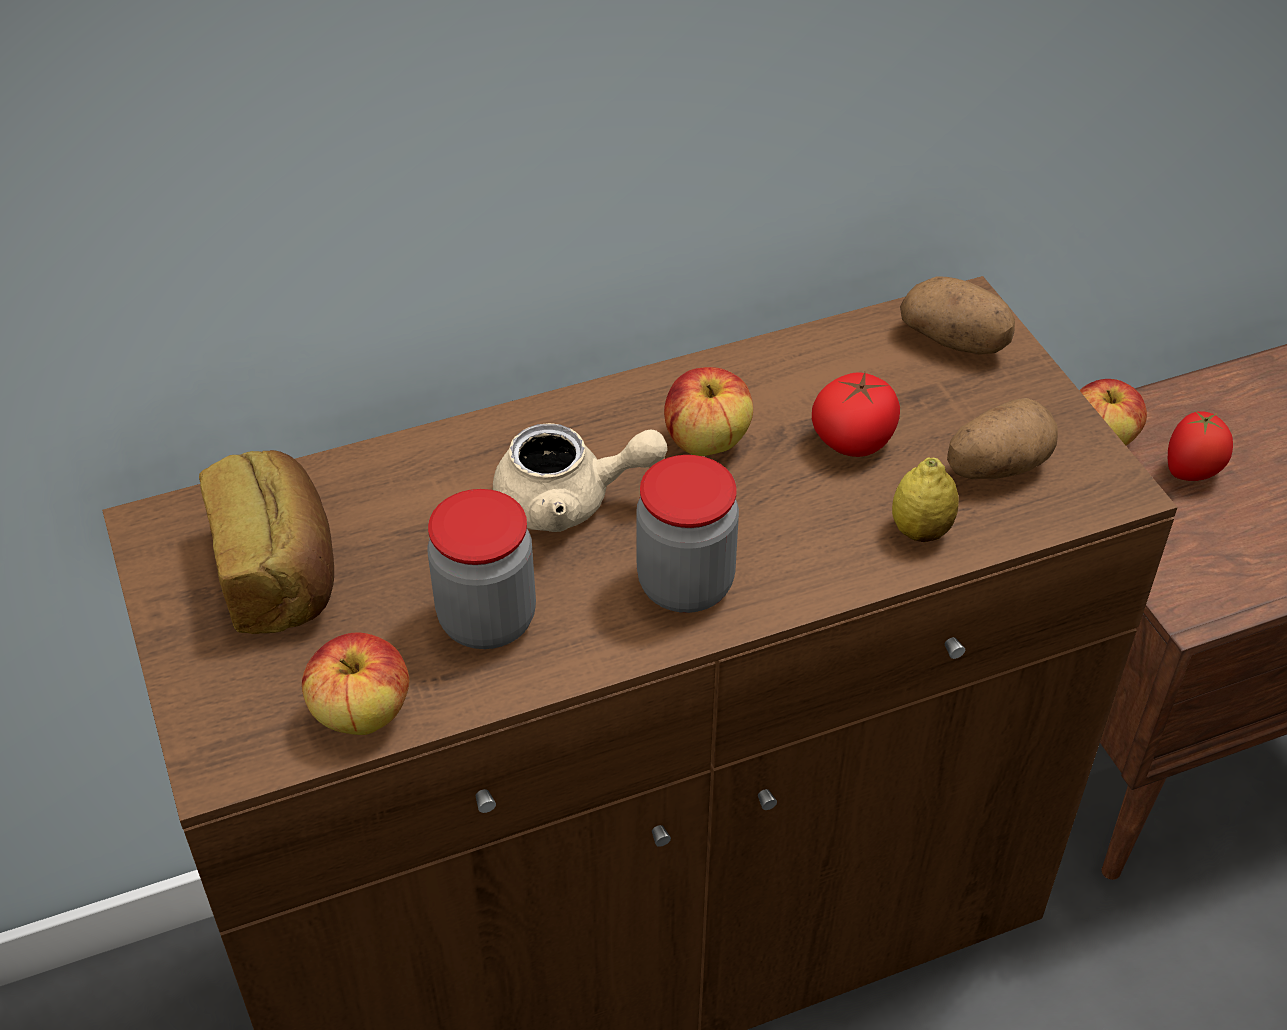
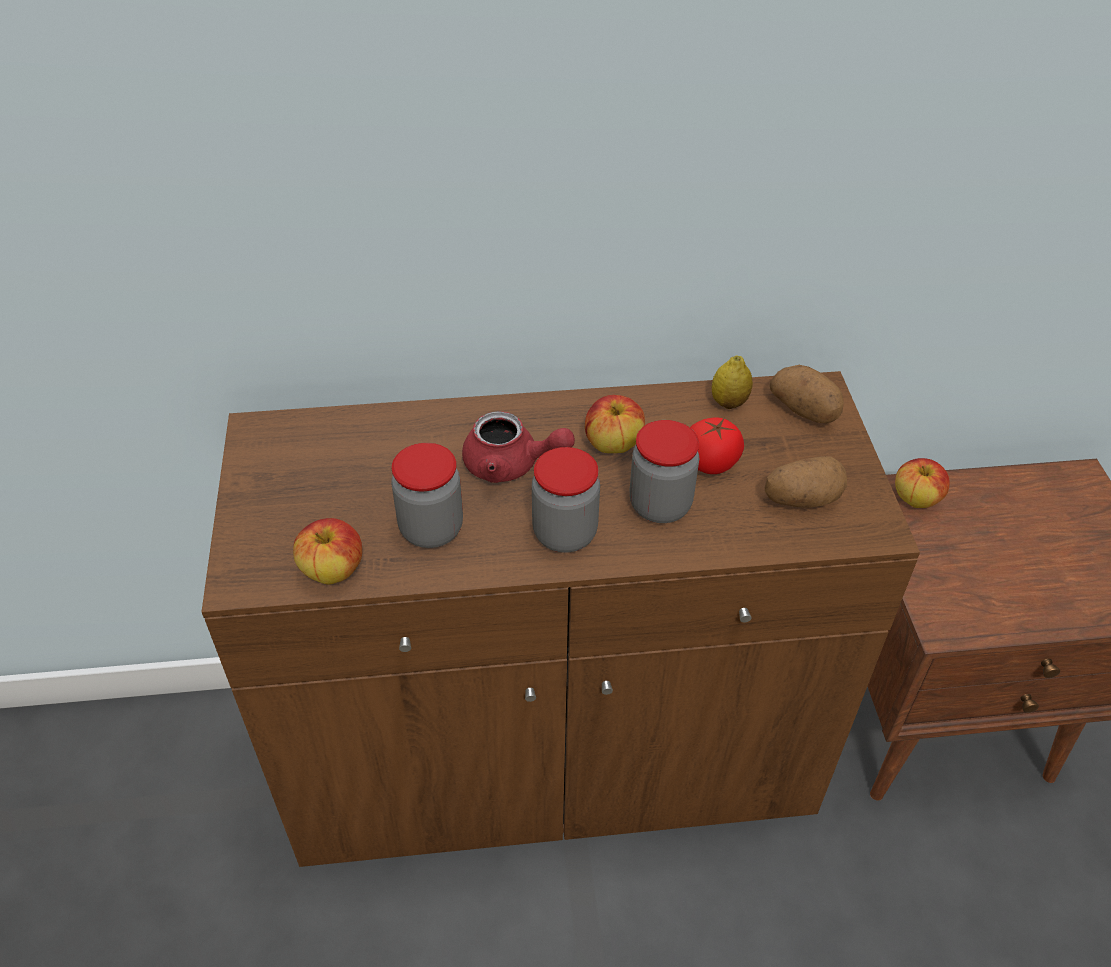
camera: 15 degrees right, 0 degrees up
(279, 571) = (317, 472): bread -> none
(569, 501) = (511, 465): beige teapot -> red teapot
(805, 516) = (660, 505): none -> jar
(920, 530) = (734, 531): lemon -> lemon (729, 402)
(1191, 473) = (973, 535): tomato -> none

